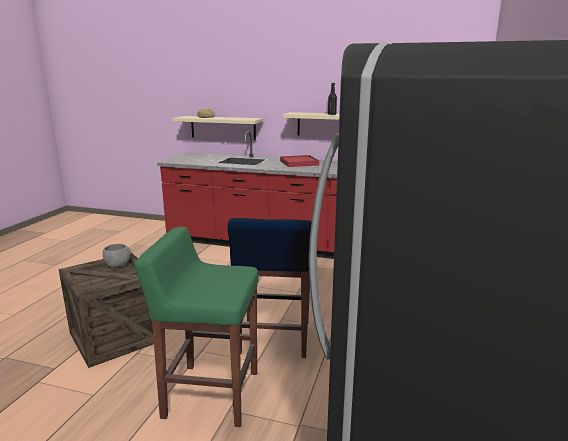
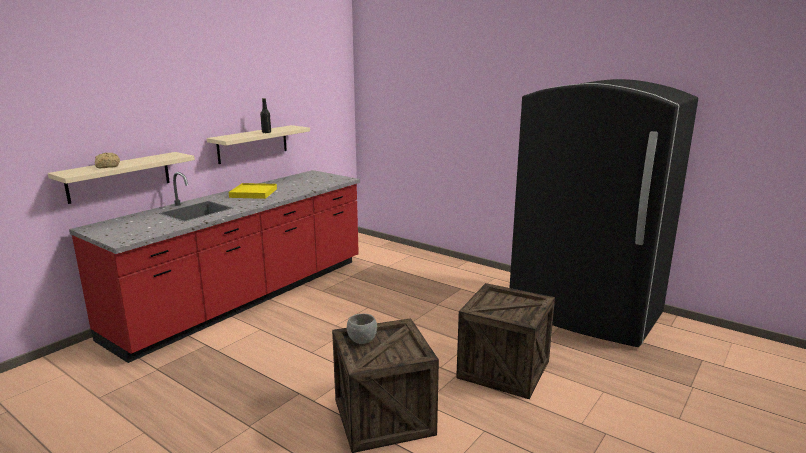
camera: 70 degrees left, 0 degrees up
(210, 394) = (503, 369): green stool -> crate
(274, 338) = (440, 331): blue stool -> none
(299, 163) = (253, 193): red tray -> yellow tray

